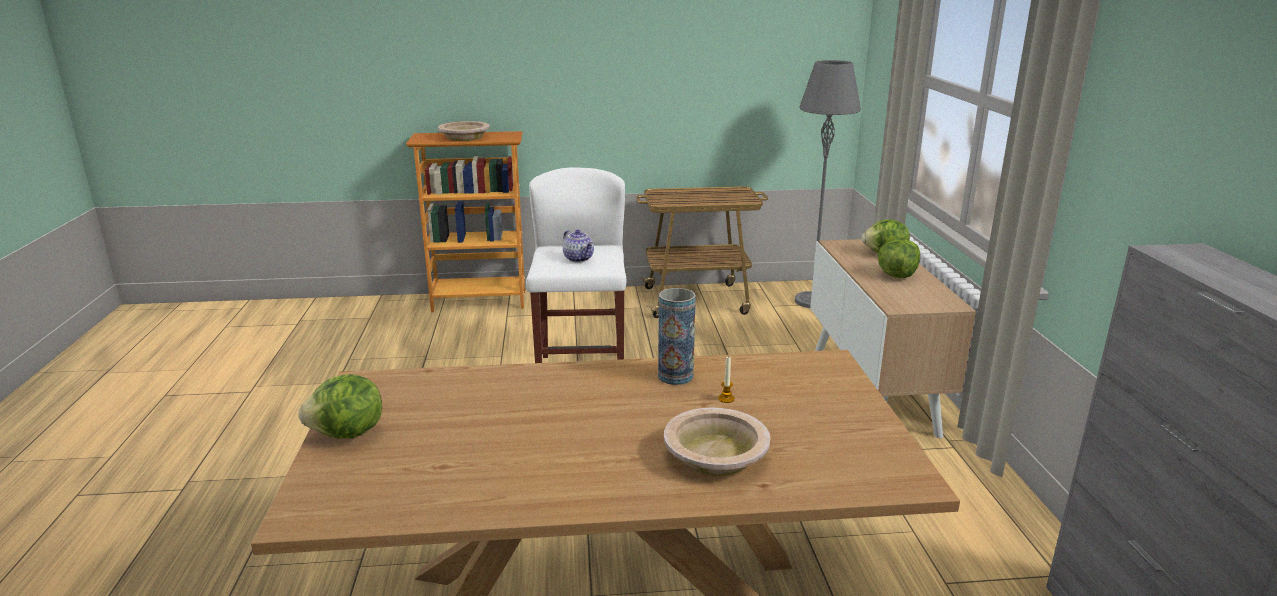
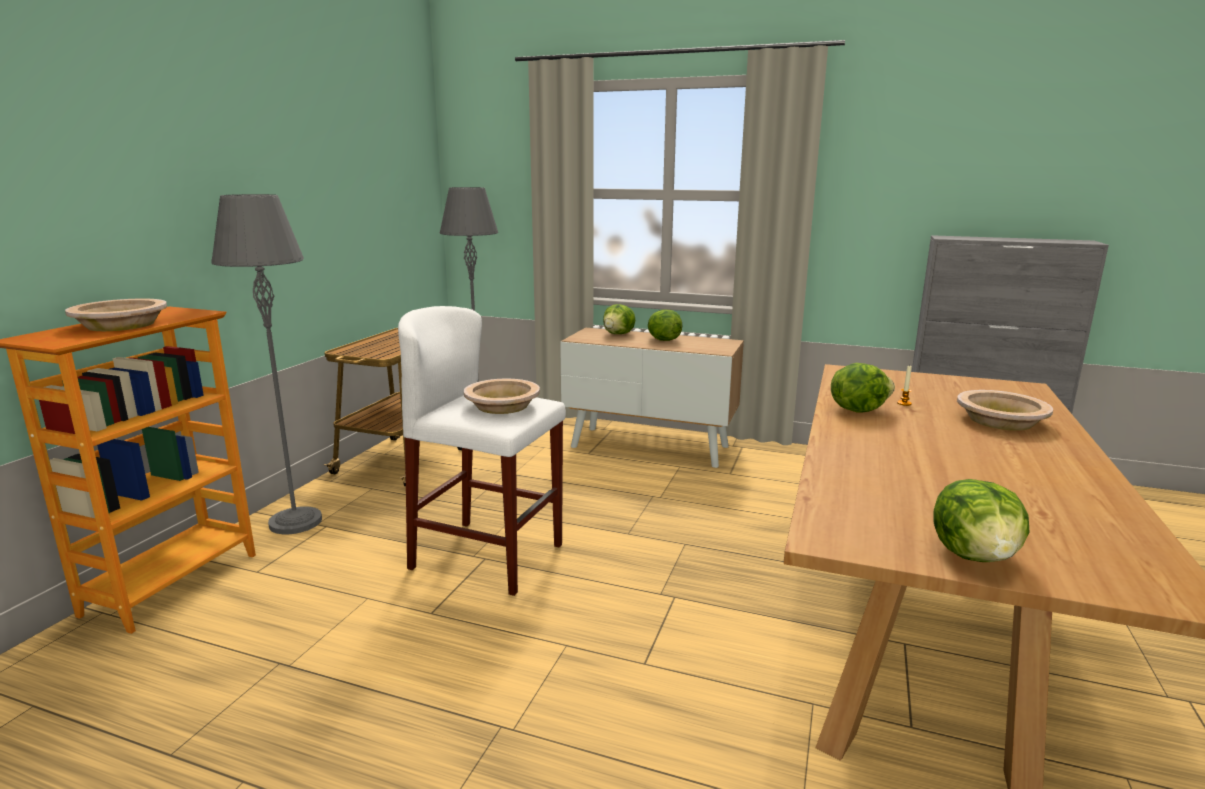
camera: 65 degrees left, 5 degrees down
(571, 303) = (295, 522): none -> grey floor lamp
(579, 259) = (502, 405): teapot -> beige bowl
(675, 376) = (857, 409): vase -> lettuce

